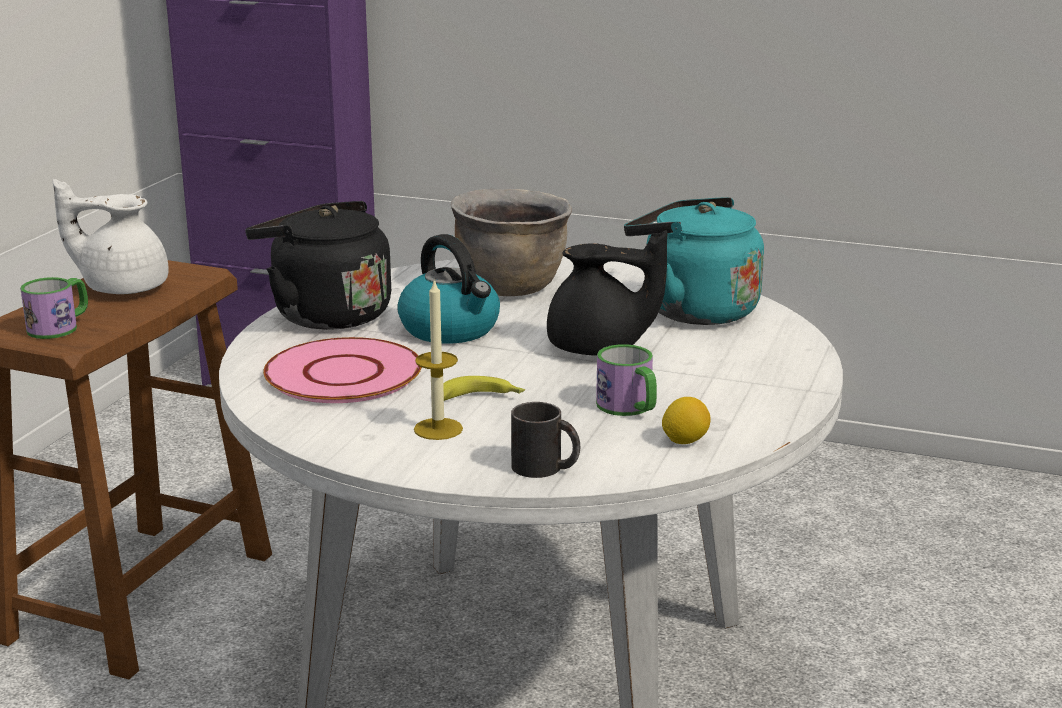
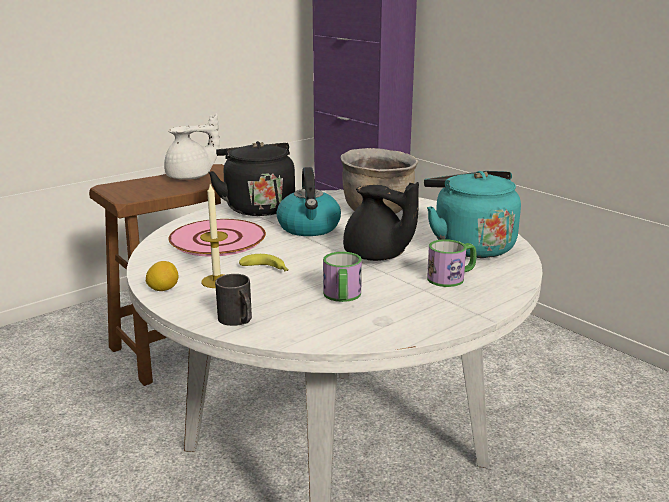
camera: 30 degrees right, 0 degrees up
(60, 327) = (135, 190): mug -> mug (451, 278)
(123, 287) = (191, 177): white teapot -> white teapot turned 120 degrees clockwise
(685, 441) = (345, 326): lemon -> lemon (163, 289)

